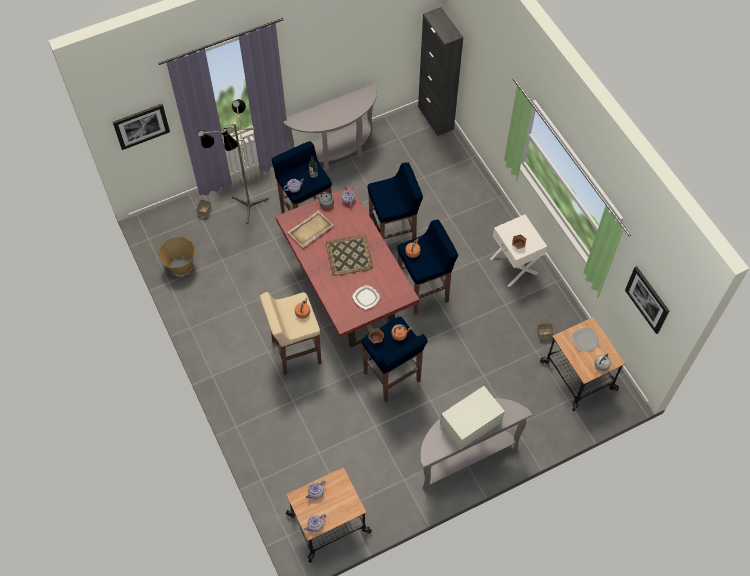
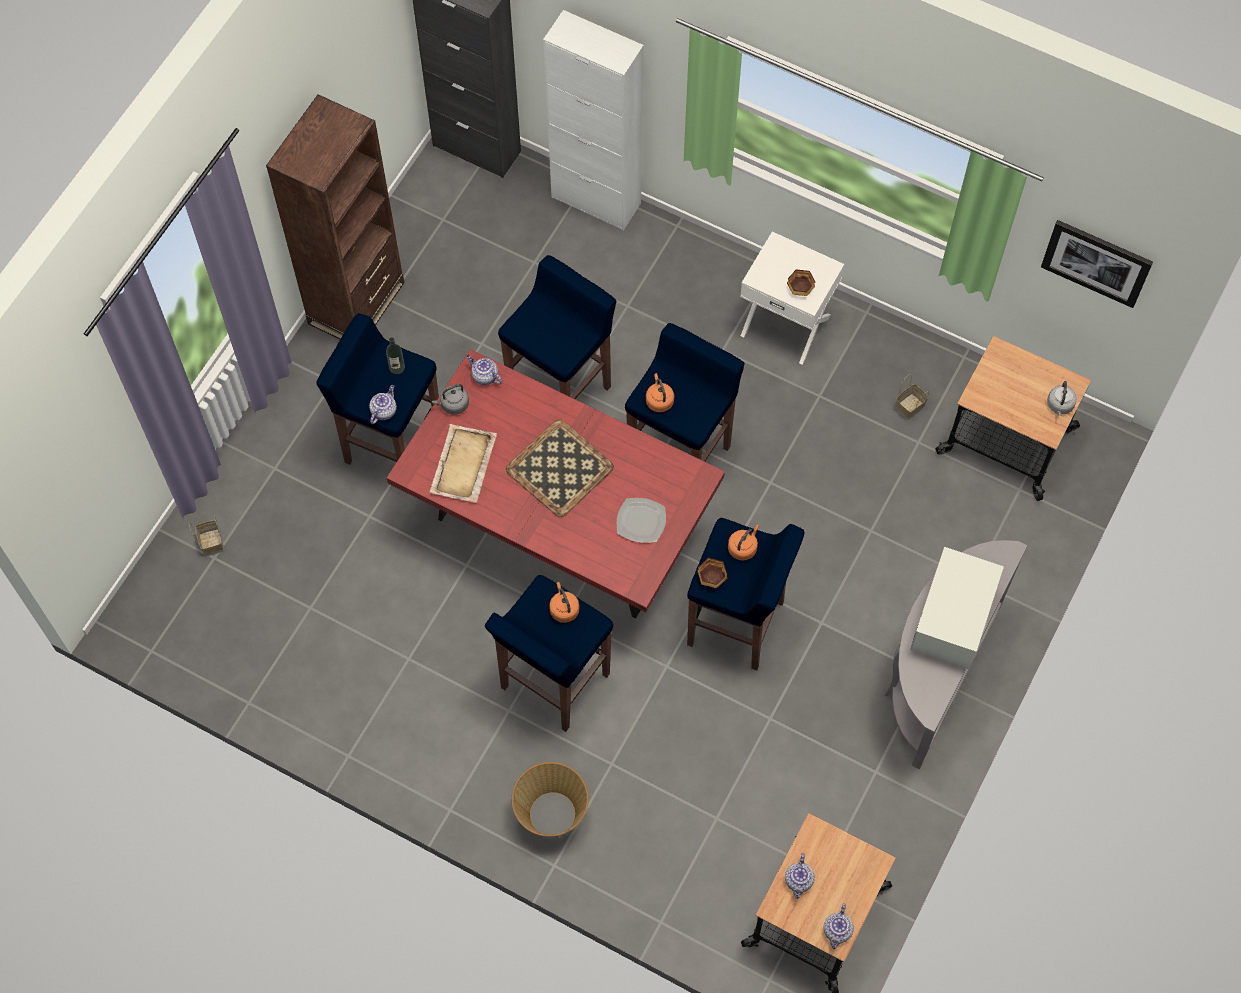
camera: 35 degrees left, 5 degrees up
(141, 126) = (72, 461): picture -> none
(180, 265) = (246, 661): basket -> basket (551, 814)
(245, 207) = (276, 492): floor lamp -> none
(295, 352) = (554, 682): beige stool -> blue stool
(336, 152) = (356, 303): grey console table -> brown bookcase
(470, 167) = (596, 200): none -> white cabinet
(585, 340) = (1009, 380): plate -> none

